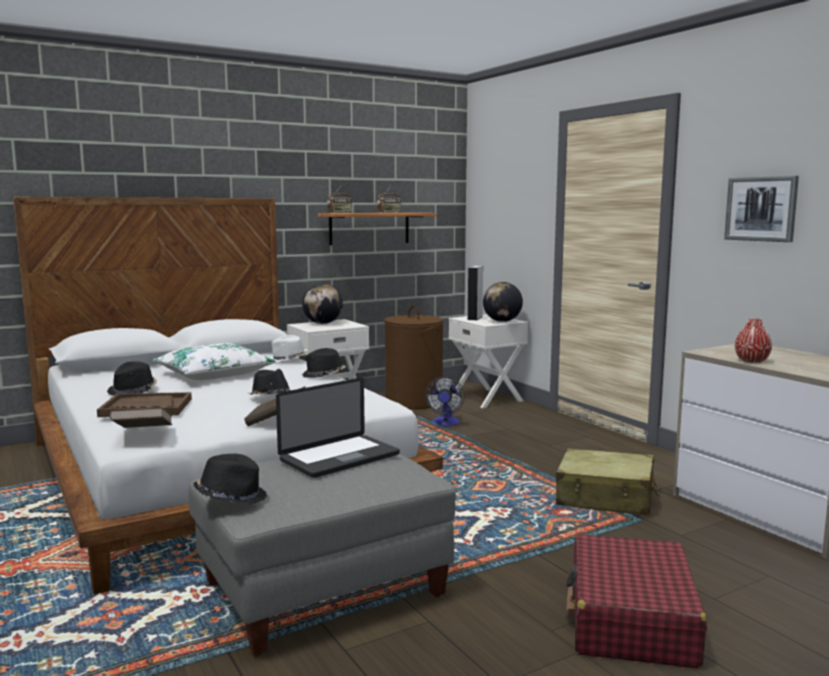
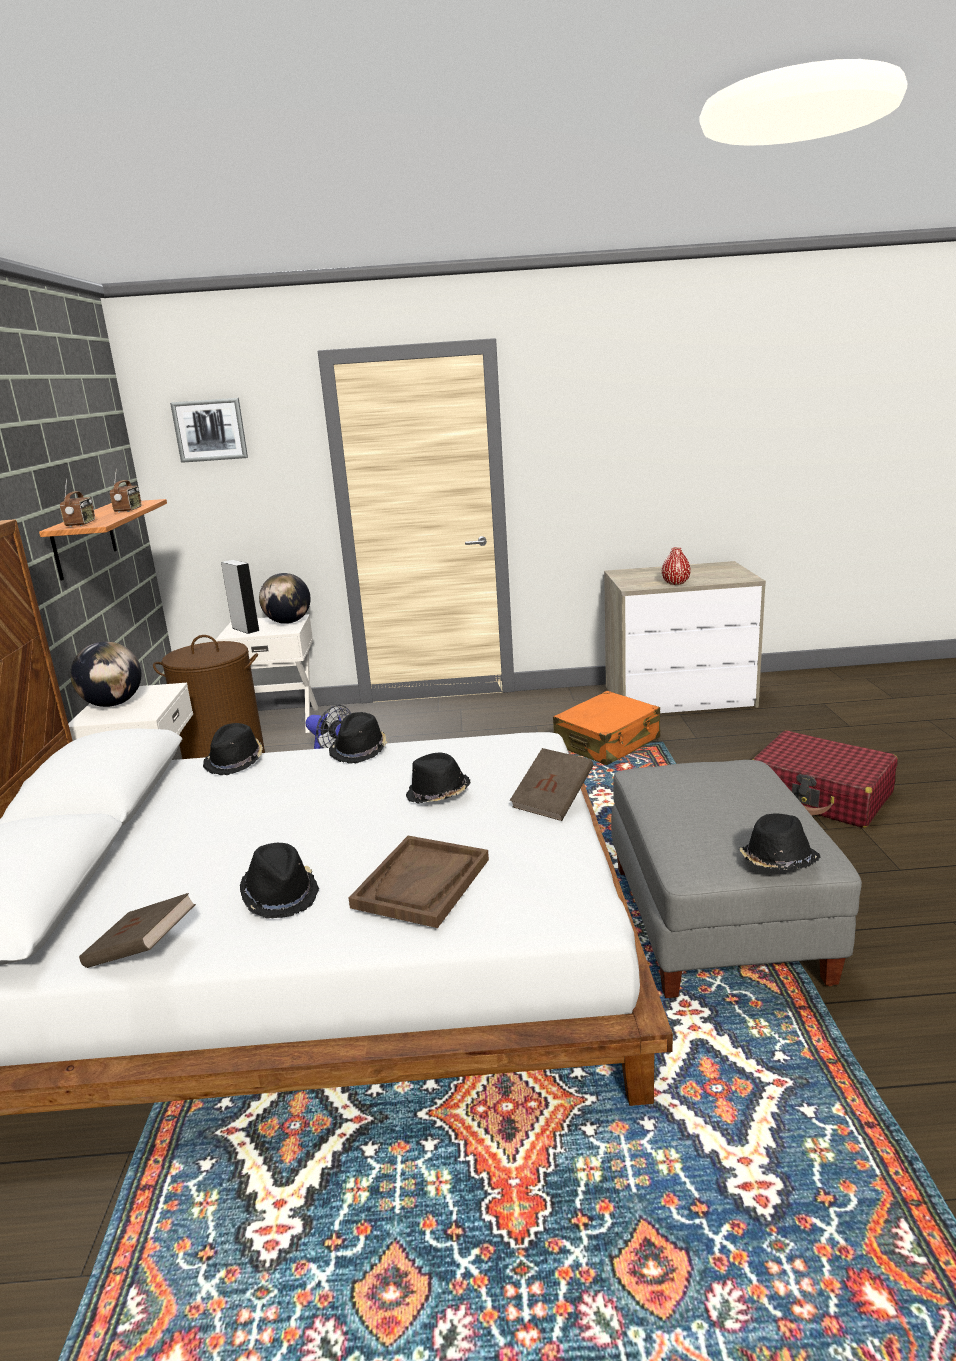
camera: 60 degrees left, 10 degrees up
(143, 434) = (557, 892): brown book -> brown book (142, 952)
(214, 375) = (252, 822): white pillow -> none
(288, 359) = (235, 762): white hat -> black hat
(340, 458) = (687, 789): laptop -> none
(605, 498) = (607, 743): beige suitcase -> orange suitcase
(761, 209) = (600, 452): picture -> picture (210, 430)

